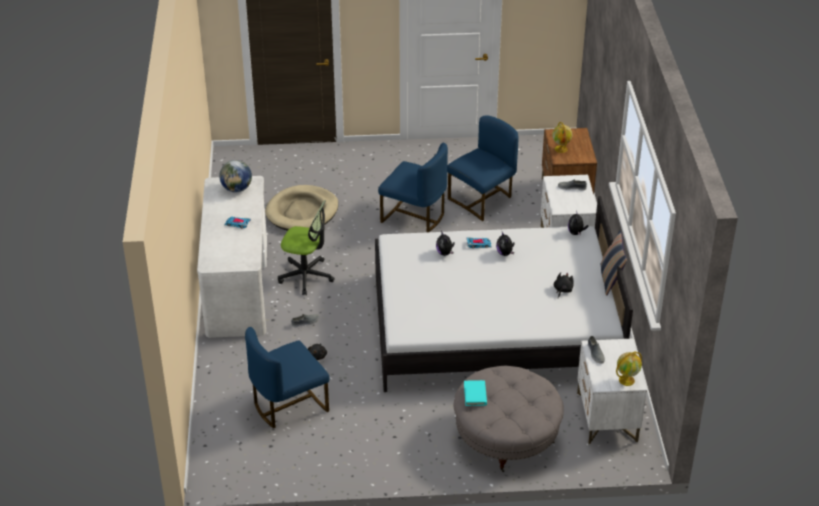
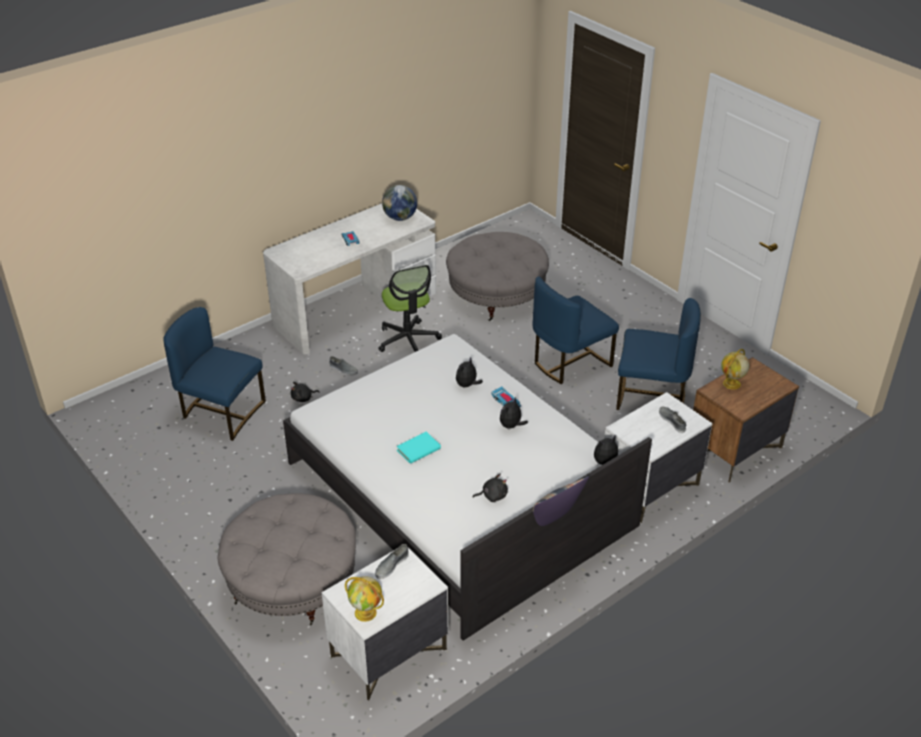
camera: 55 degrees right, 0 degrees up
(302, 212) = (496, 295): beige dog bed -> grey ottoman
(414, 216) = (569, 362): blue chair -> blue chair turned 60 degrees clockwise
(475, 394) = (272, 508): turquoise book -> turquoise book (418, 450)

